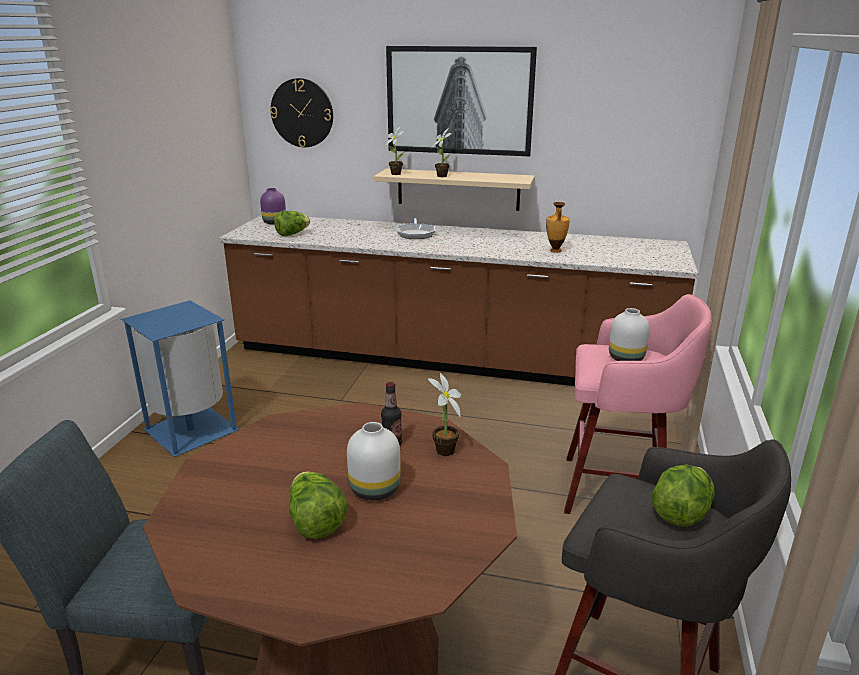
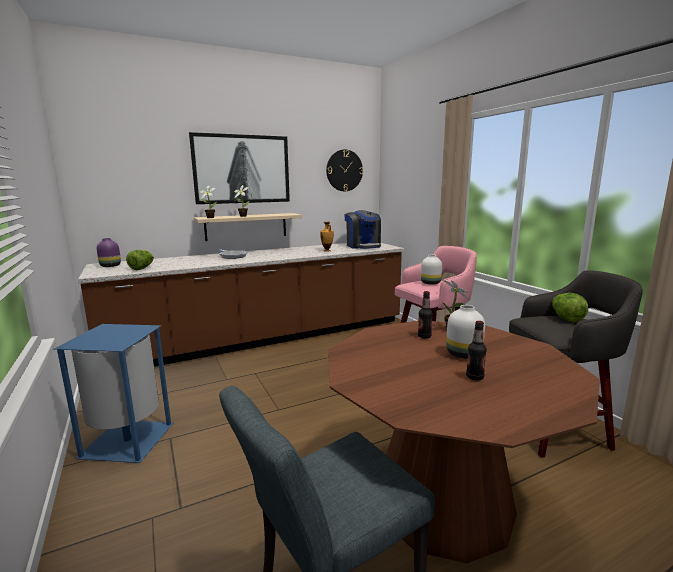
camera: 40 degrees left, 10 degrees down
(302, 113) = (120, 180): wall clock -> wall clock (344, 170)
(315, 522) = (474, 377): lettuce -> bottle
(636, 252) = (363, 246): none -> coffee machine

